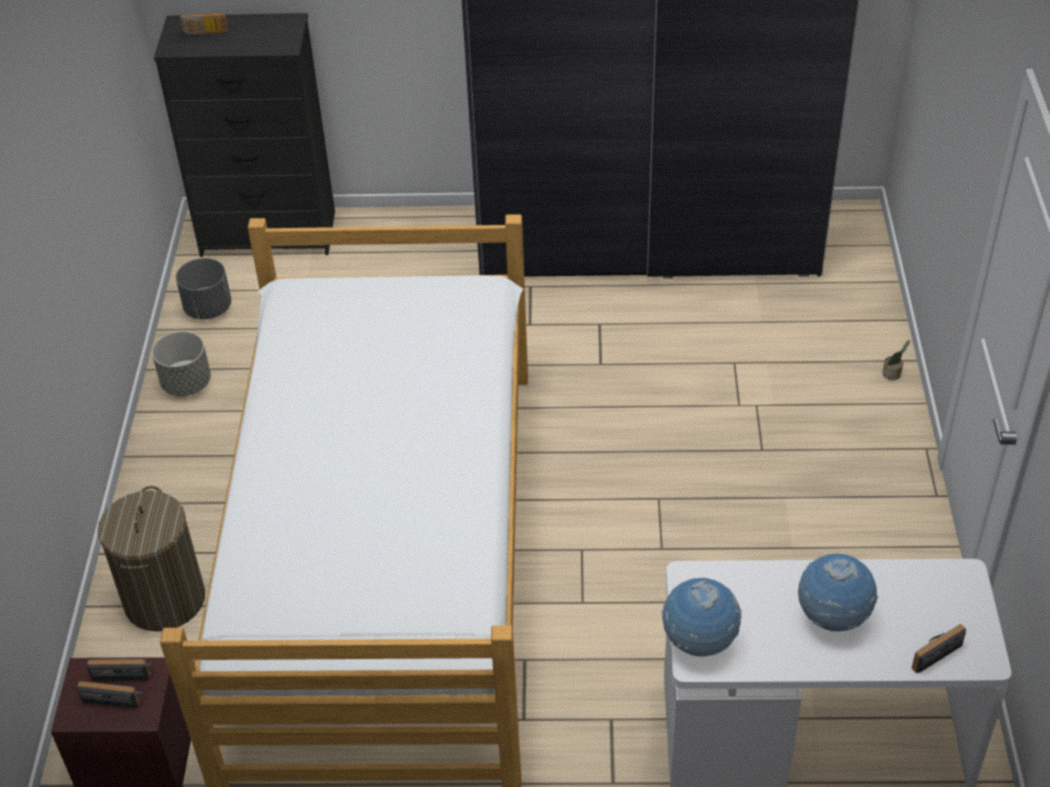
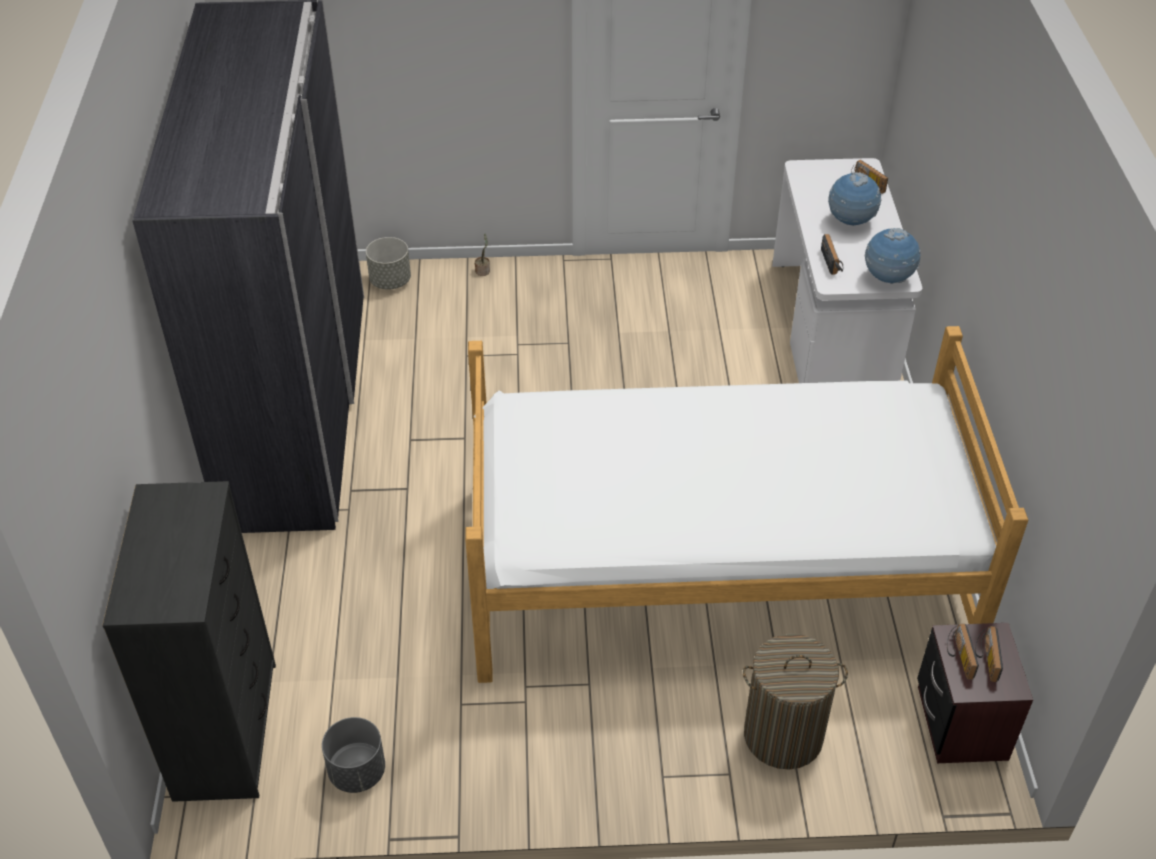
camera: 95 degrees left, 0 degrees up
(187, 383) = (483, 771): grey planter -> grey planter (390, 281)
(204, 35) = (162, 577): radio -> radio (833, 262)

